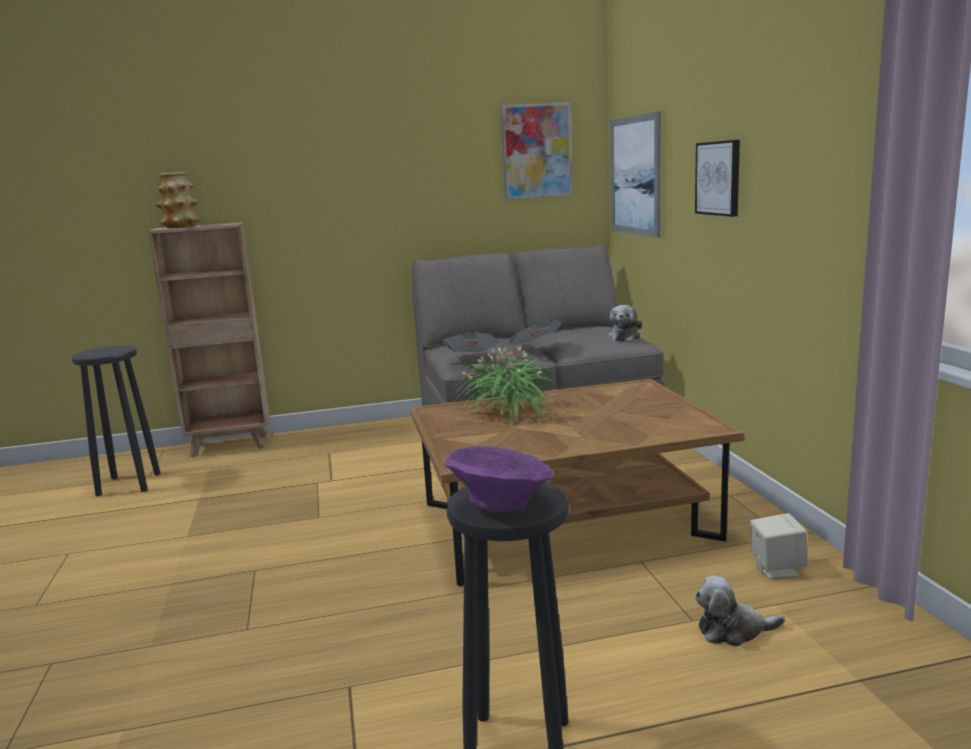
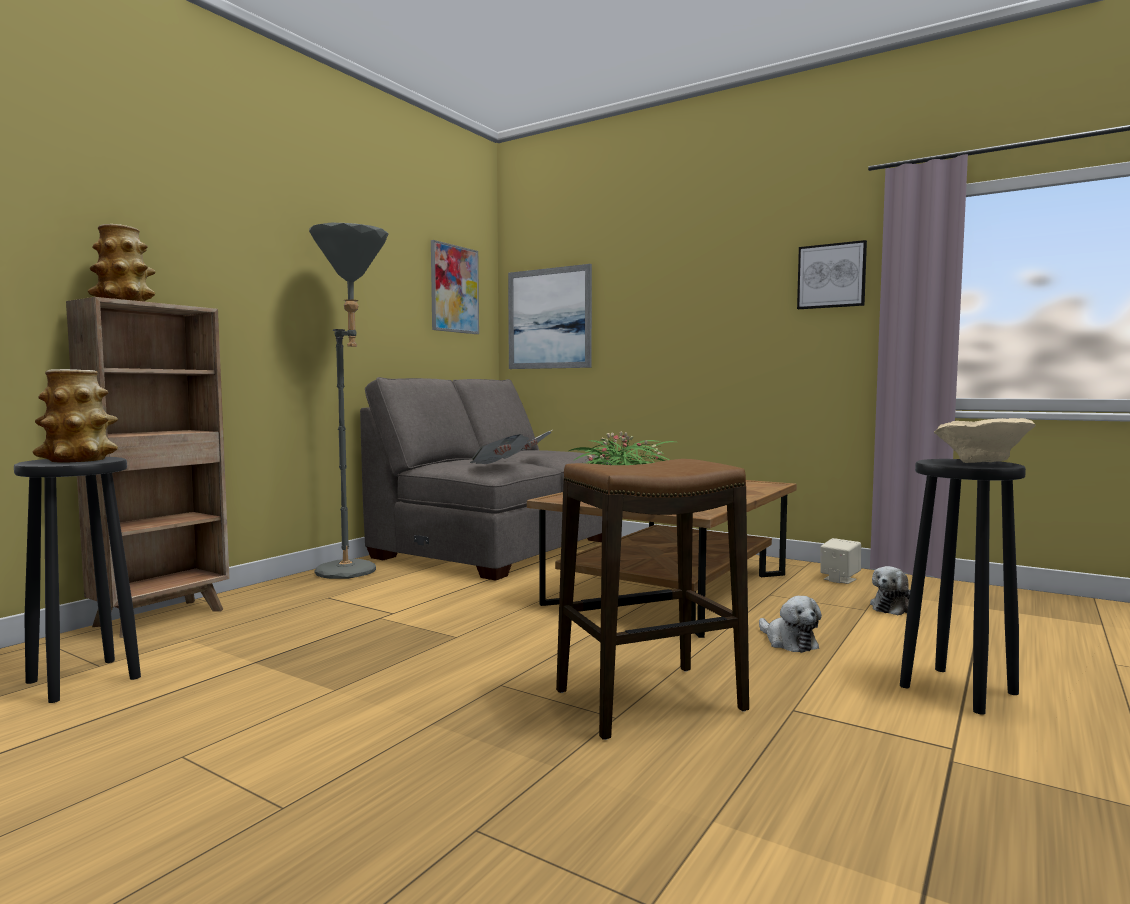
camera: 45 degrees left, 10 degrees down
(106, 351) = (79, 460): none -> vase
(292, 626) = (650, 700): none -> stool
(387, 432) = (355, 573): none -> grey floor lamp
(501, 506) = (981, 463): purple bowl -> beige bowl
(624, 337) = (575, 452): plush toy -> plush toy (788, 642)
(719, 178) = (679, 313): picture -> picture (831, 276)

